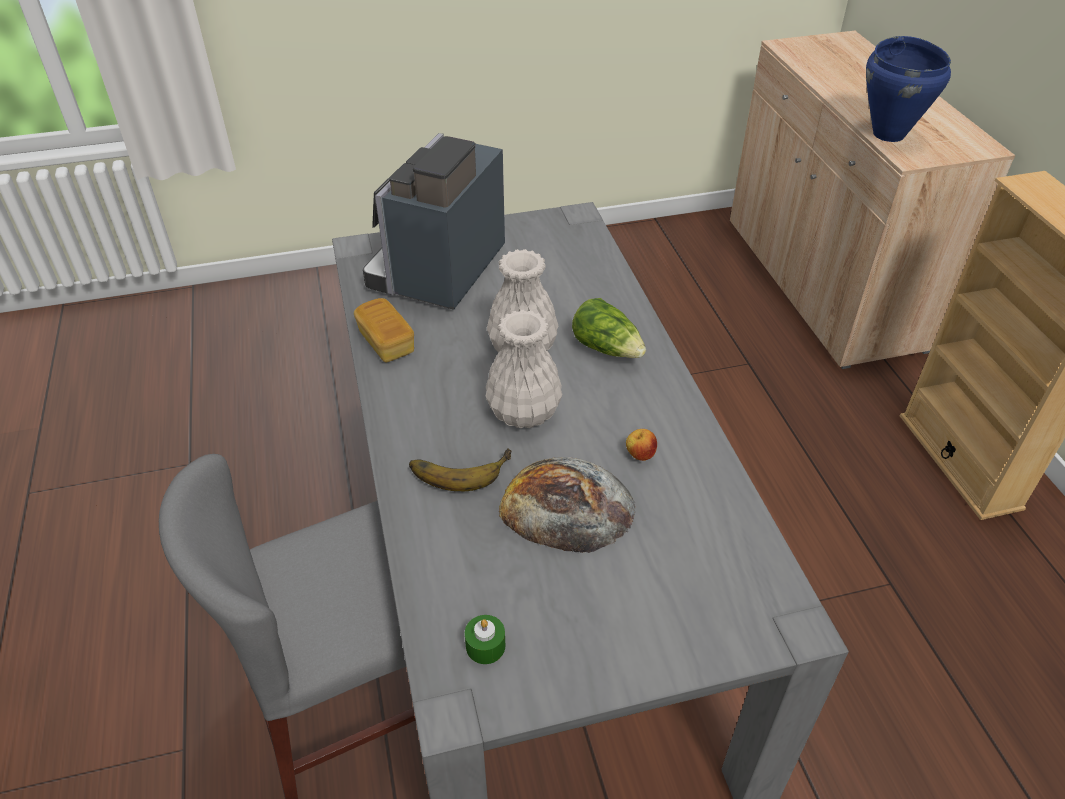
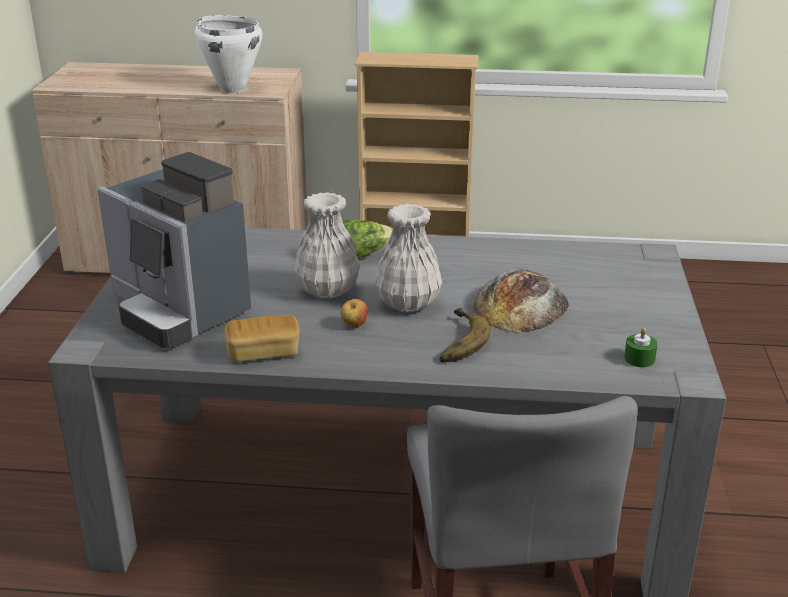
camera: 70 degrees left, 15 degrees down
(640, 455) = (484, 269): apple -> apple (354, 325)
(889, 134) = (232, 89): blue cooking pot -> white cooking pot

